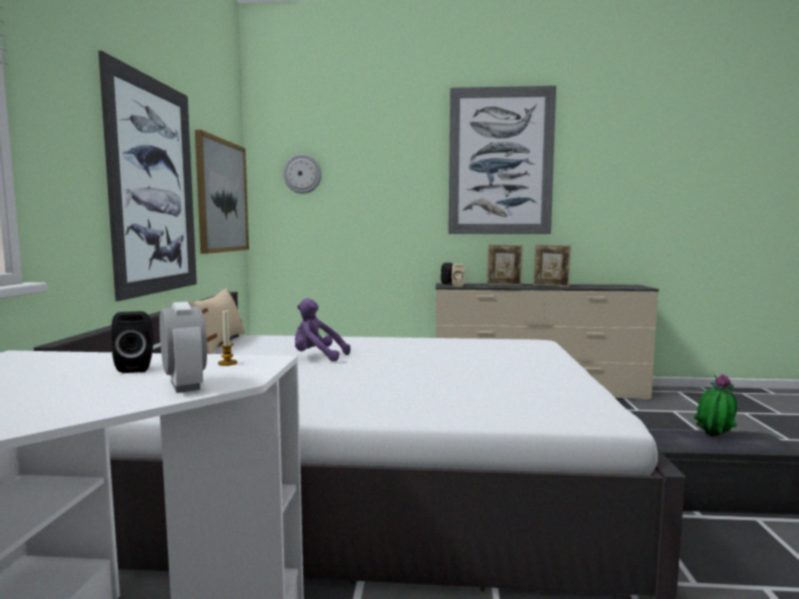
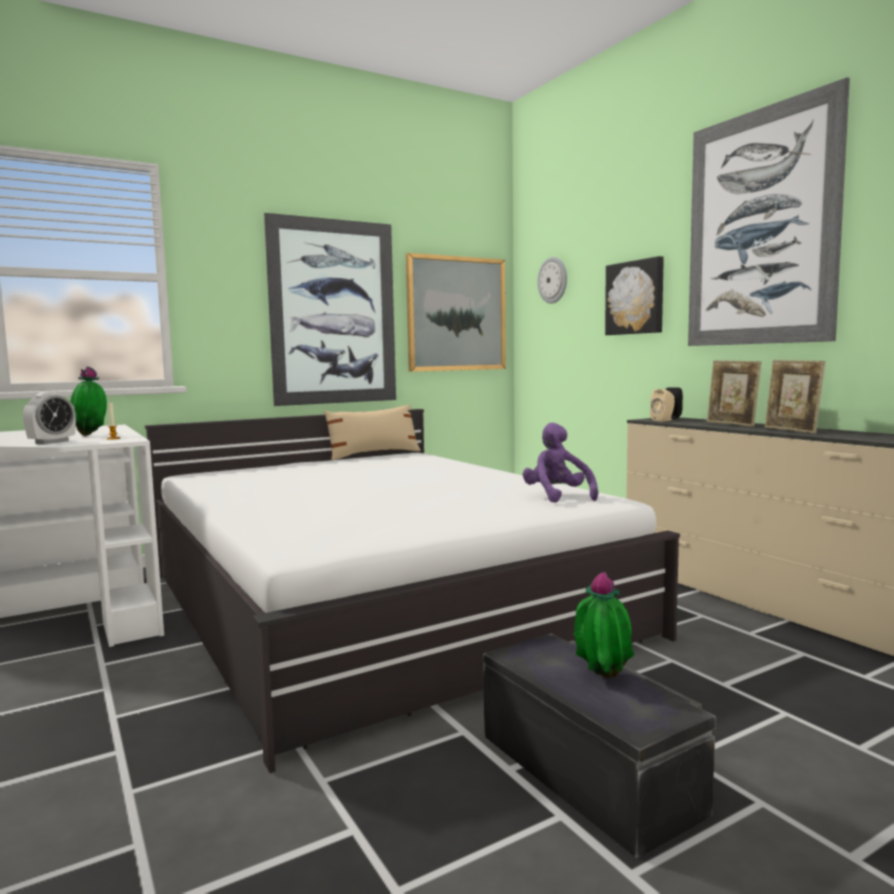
camera: 55 degrees right, 0 degrees up
(137, 368) = (91, 435): black speaker -> potted plant
(317, 357) = (373, 472): purple plush toy -> purple plush toy (557, 497)
(397, 196) = (635, 297): none -> picture

